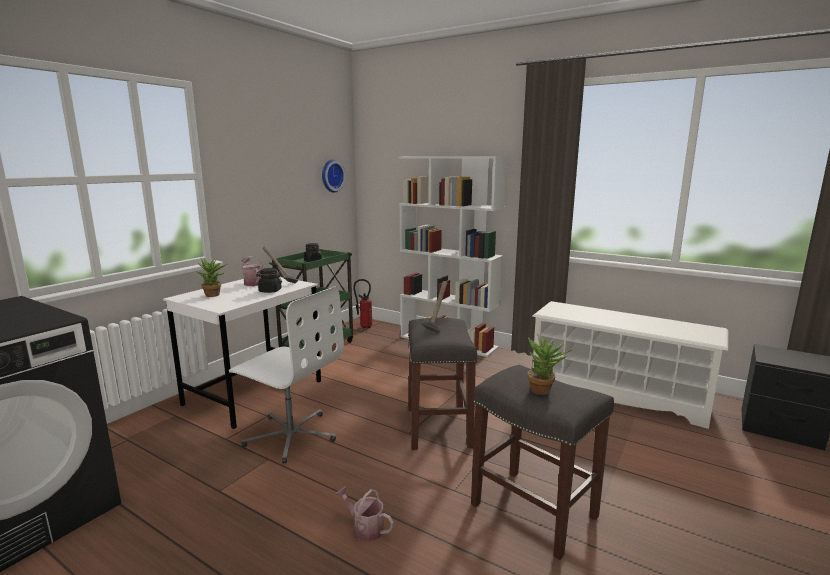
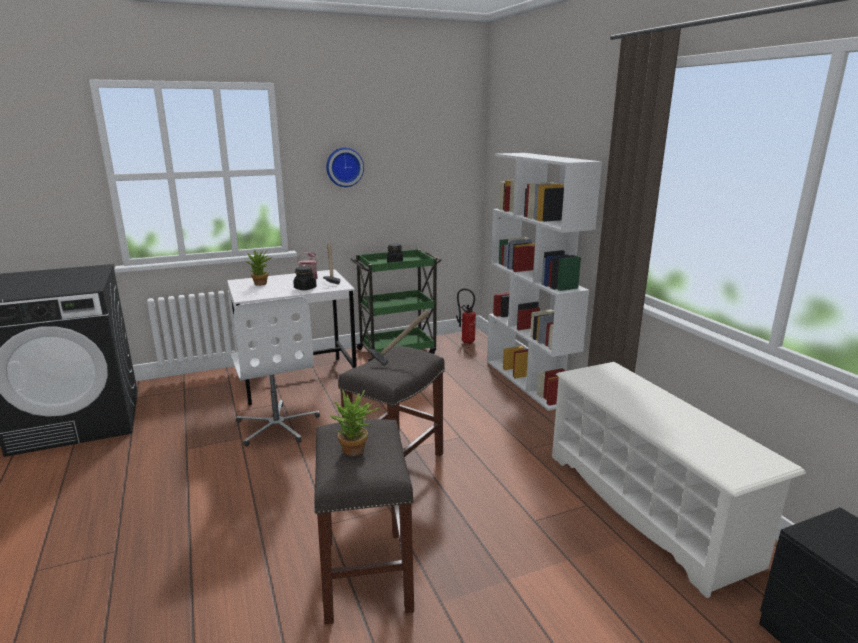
camera: 35 degrees right, 5 degrees up
(331, 176) = (445, 170): wall clock -> wall clock (344, 167)
(365, 528) = (231, 519): watering can -> none

